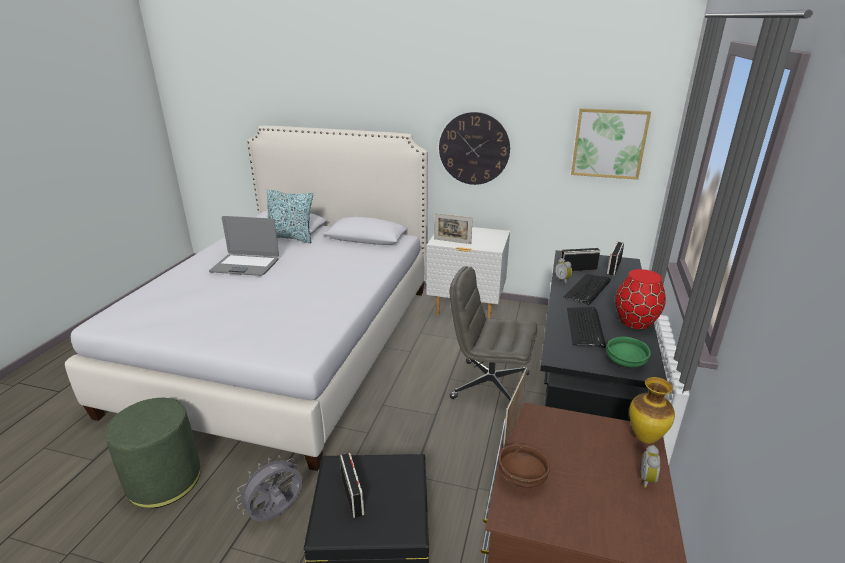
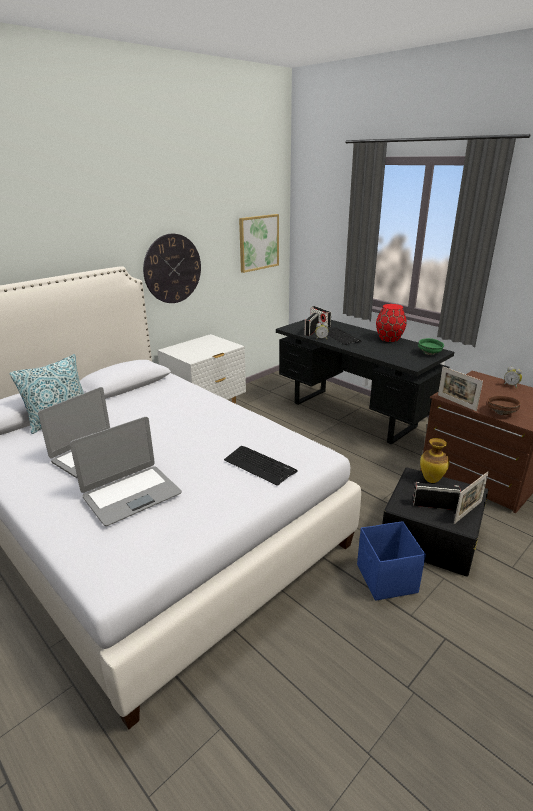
camera: 60 degrees left, 0 degrees up
(165, 480) = (301, 654): green ottoman -> none
(196, 293) = (131, 495): none -> laptop
(276, 514) = (386, 579): grey fan -> blue storage box
(452, 241) = (200, 354): picture frame -> picture frame (468, 512)
(489, 386) = (311, 439): grey office chair -> none
(585, 327) = (385, 350): keyboard -> keyboard (259, 465)
(645, 437) = (480, 376): vase -> vase (431, 479)

